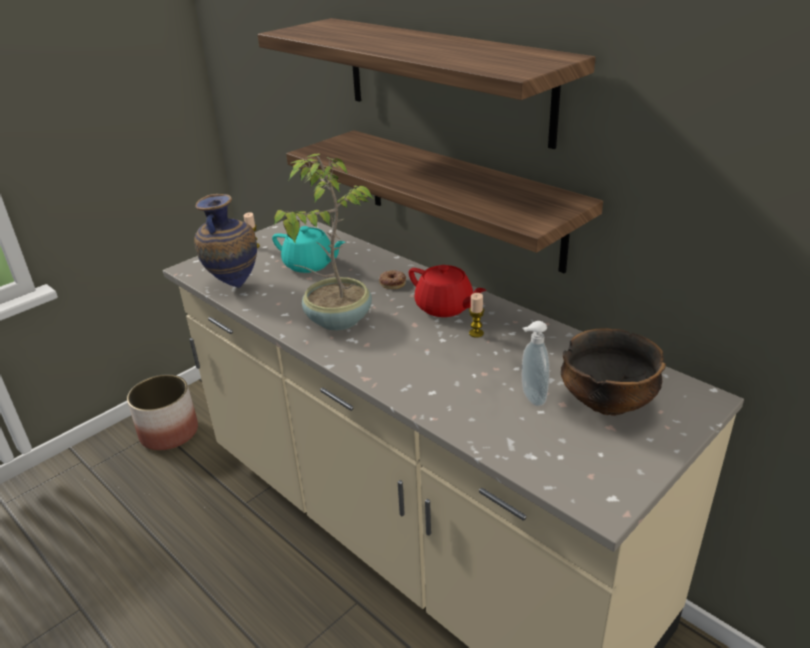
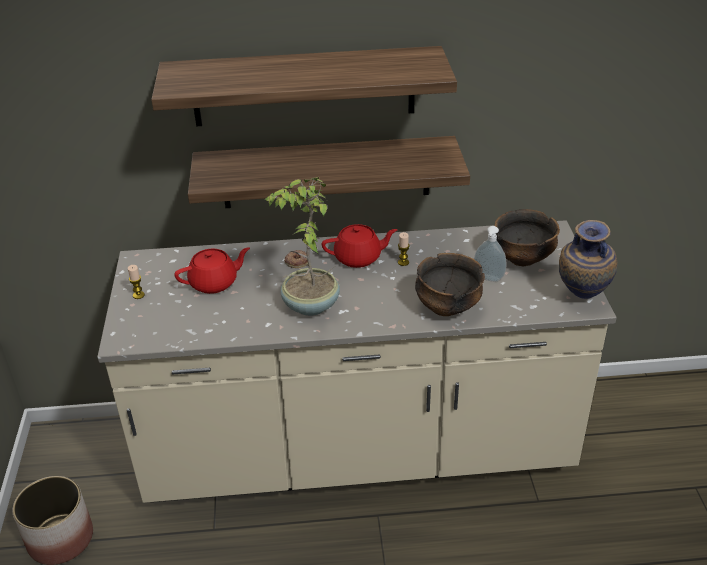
camera: 50 degrees left, 5 degrees up
(233, 285) = (187, 330): vase -> vase (580, 299)
(310, 265) = (214, 283): turquoise teapot -> red teapot
(441, 395) = (447, 307): none -> bowl

